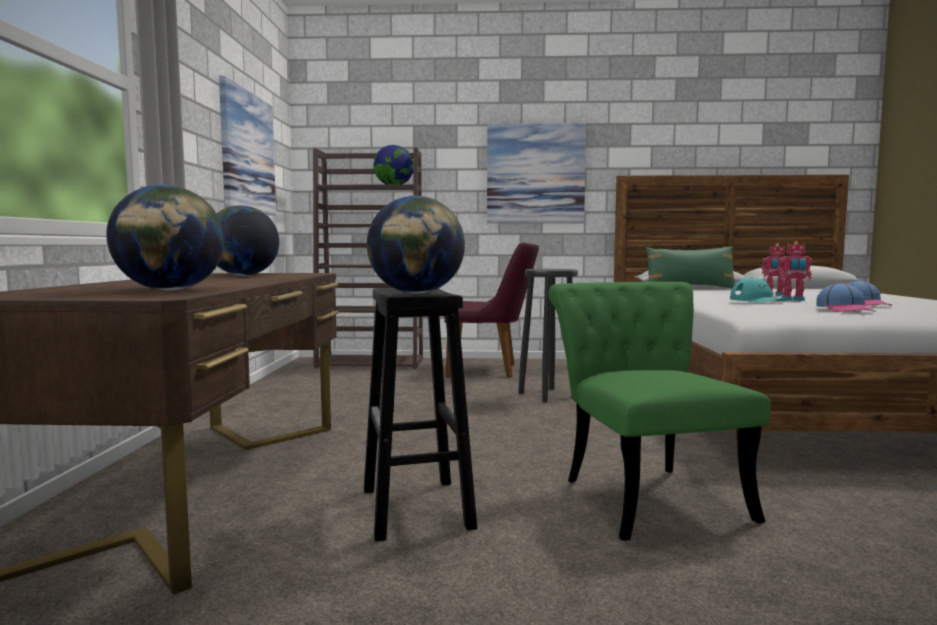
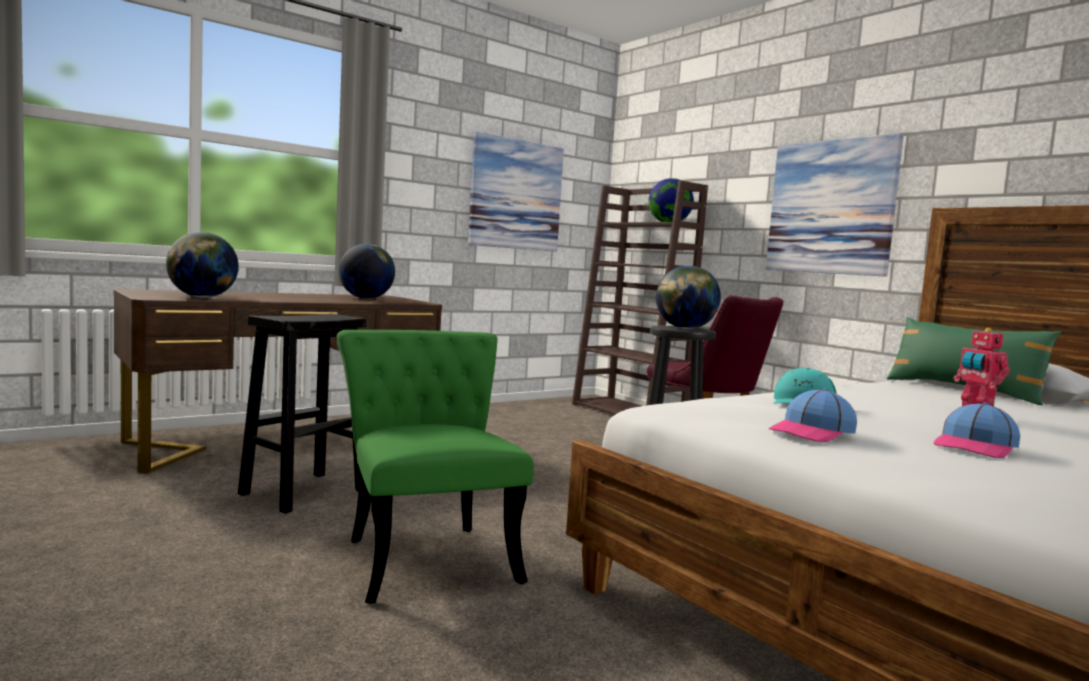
camera: 50 degrees right, 0 degrees up
(416, 293) = (285, 316): globe -> globe (685, 328)
(645, 494) = (426, 555): green chair -> green chair turned 60 degrees counterclockwise
(793, 300) = (876, 416): toy robot -> none

